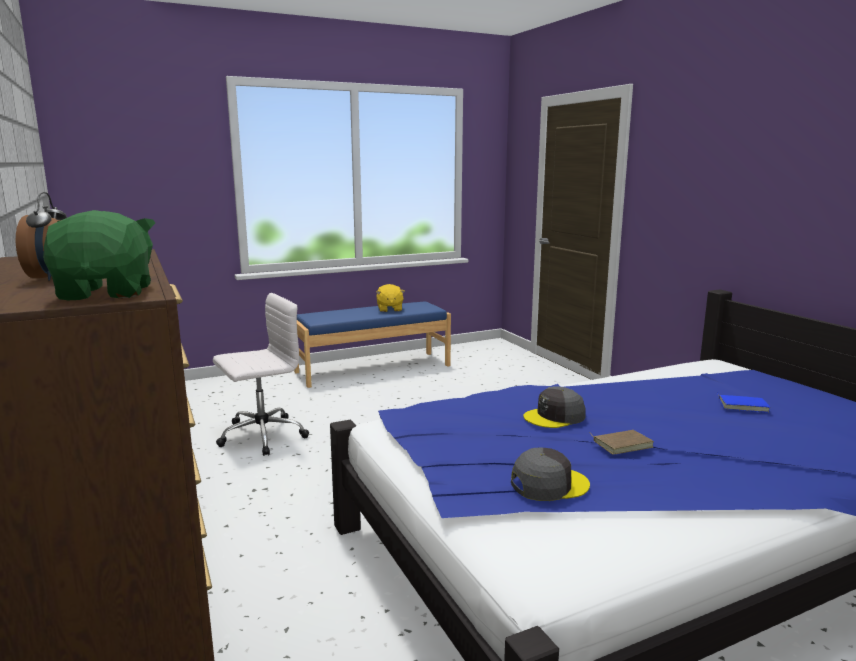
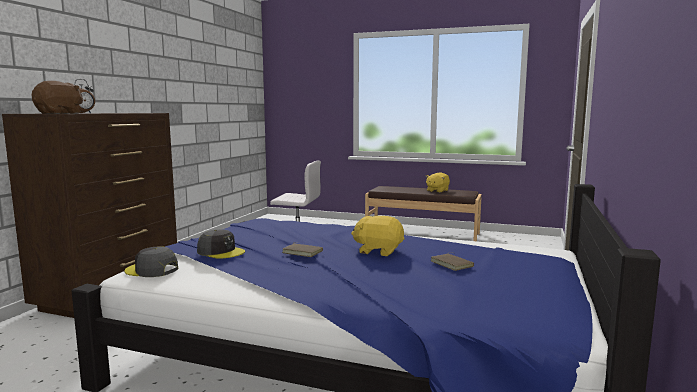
camera: 45 degrees right, 5 degrees down
(108, 293) = (60, 113): green plush toy -> brown plush toy
(373, 368) = (422, 233): blue bench -> brown bench
(555, 417) = (316, 236): grey cap -> grey cap (151, 270)
(657, 413) = (378, 251): none -> yellow plush toy
(743, 405) = (453, 264): blue book -> brown book

